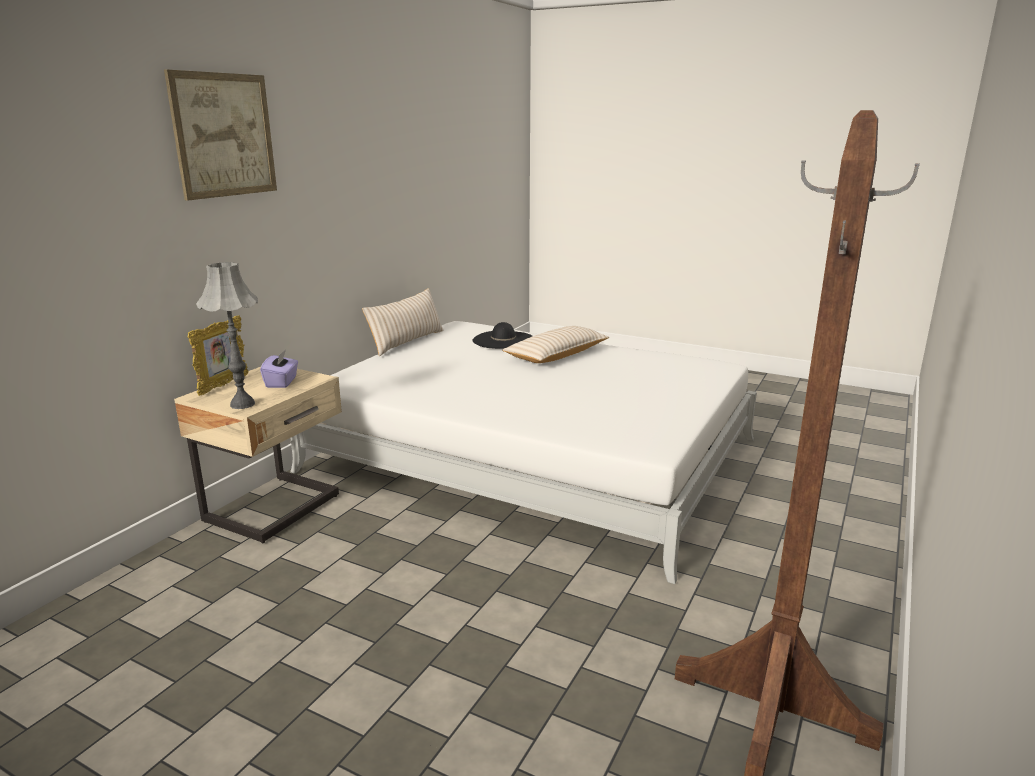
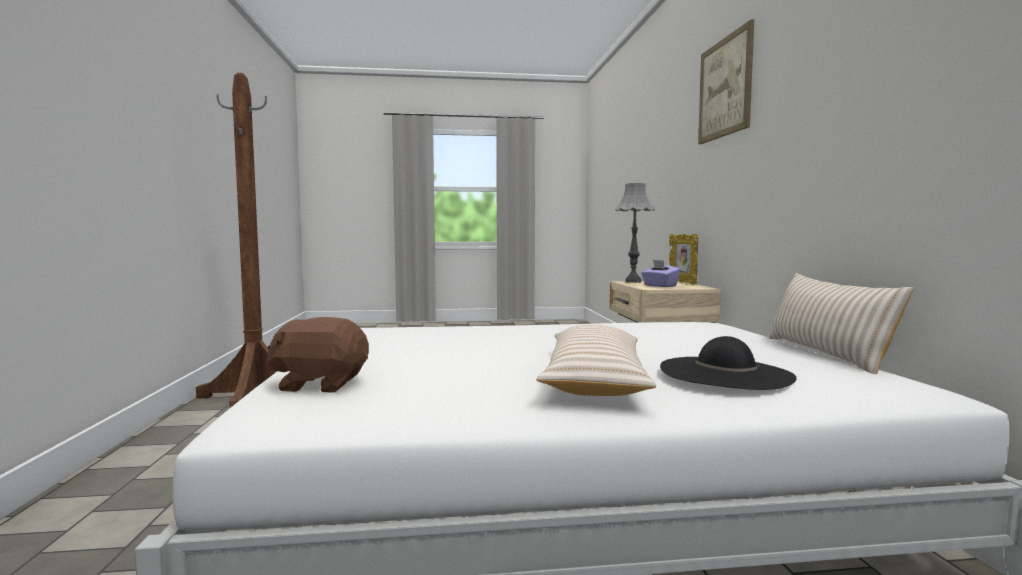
camera: 145 degrees right, 15 degrees down
(692, 380) = (320, 384): none -> brown plush toy

